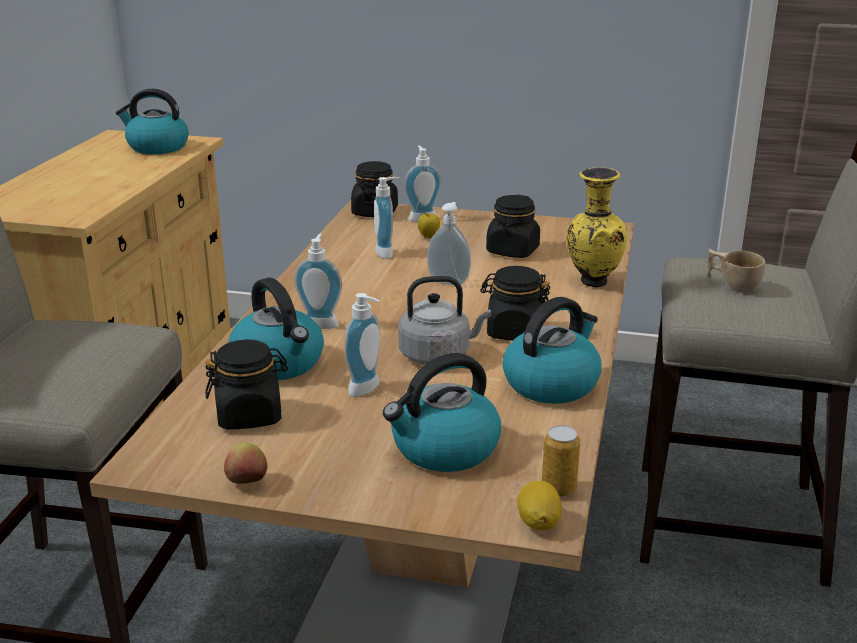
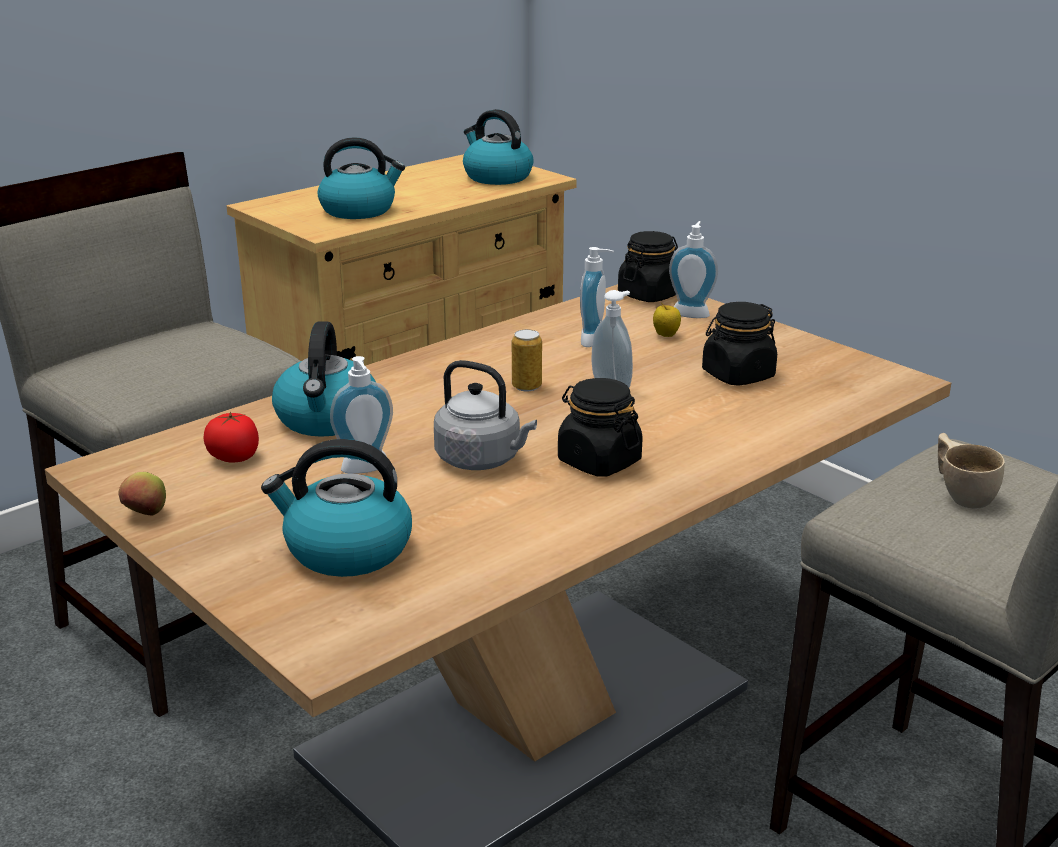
camera: 35 degrees right, 0 degrees up
(249, 415) = (234, 457): black jar -> tomato
(321, 322) = (422, 393): soap dispenser -> none
(538, 522) = (321, 652): lemon -> none
(551, 383) = (551, 527): kettle -> kettle (359, 210)
(558, 489) = (390, 630): can -> can (526, 386)
(591, 282) = (777, 435): yellow vase -> none

